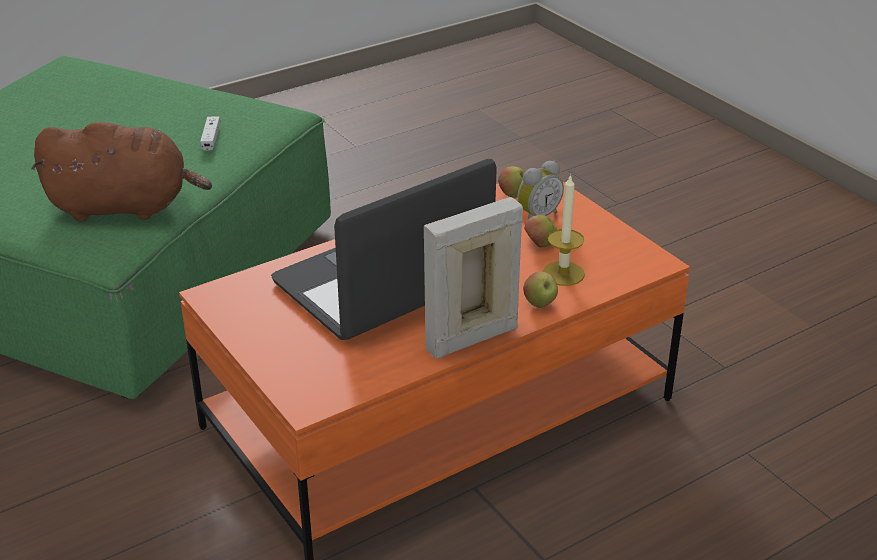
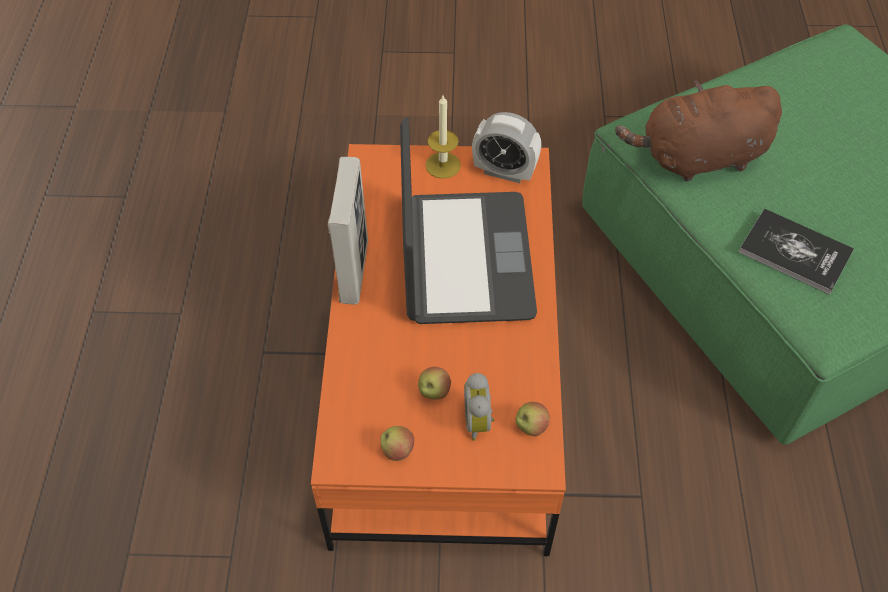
camera: 125 degrees right, 20 degrees up
(125, 207) = (697, 158): brown plush toy -> brown plush toy turned 45 degrees clockwise
(211, 138) = (795, 252): white game controller -> book
(242, 304) = (504, 172): none -> alarm clock
(540, 304) = (356, 337): apple -> apple (398, 450)
(563, 273) = (380, 380): candle -> candle (443, 165)

